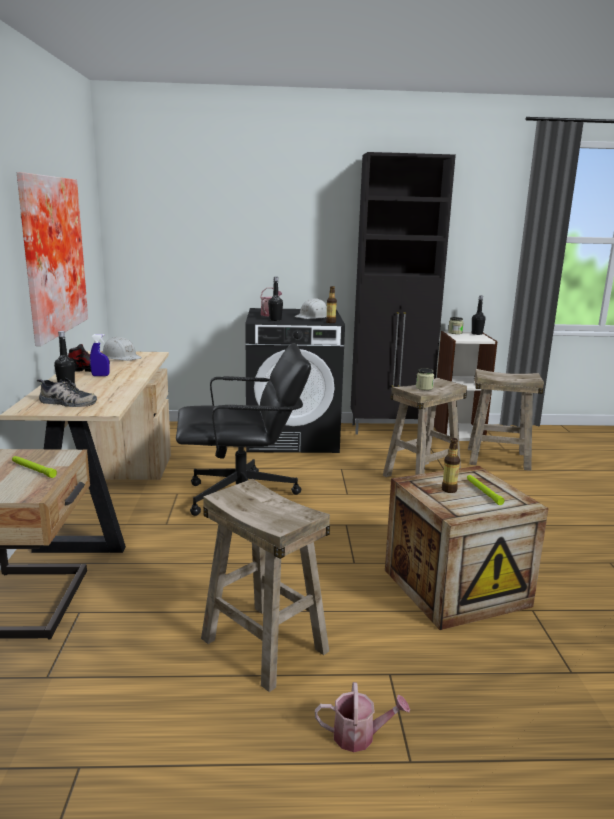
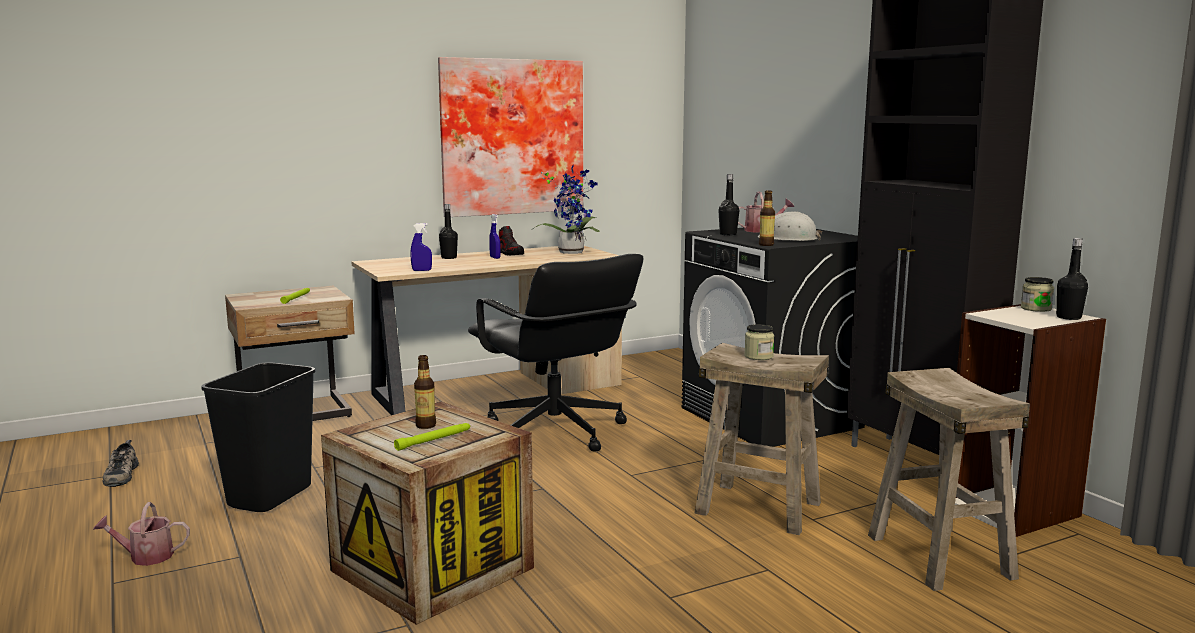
camera: 65 degrees right, 5 degrees down
(66, 403) = (399, 264): shoe -> shoe (120, 474)
(117, 400) = (421, 270): none -> blue spray bottle
(121, 357) = (572, 252): white hard hat -> potted plant
(263, 645) = (269, 497): beige stool -> black trash can
(359, 736) = (145, 557): watering can -> watering can turned 105 degrees clockwise

